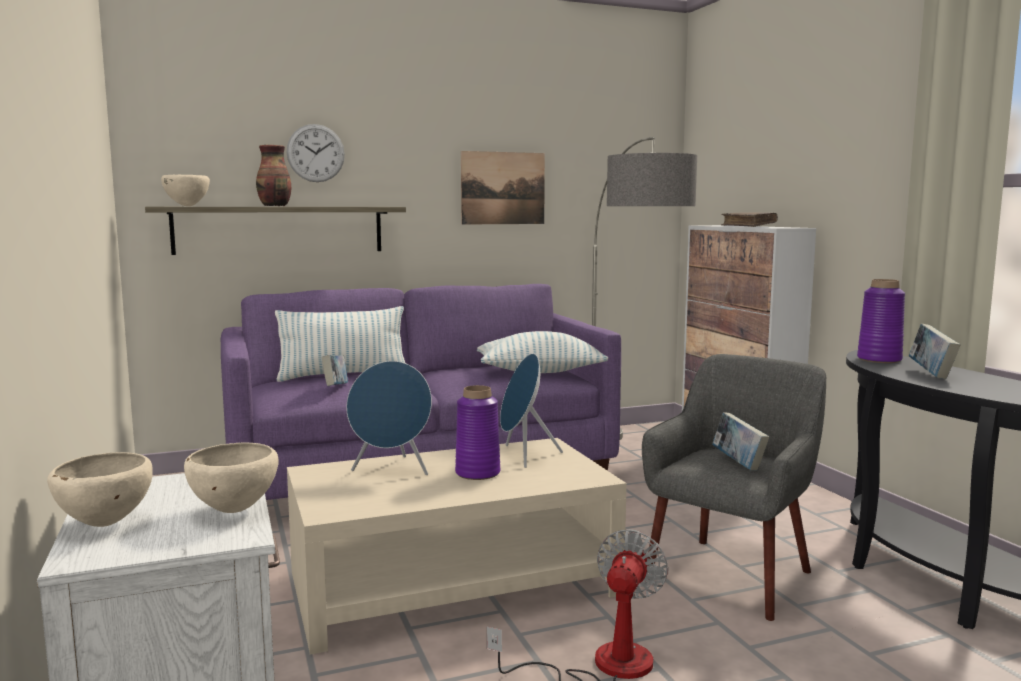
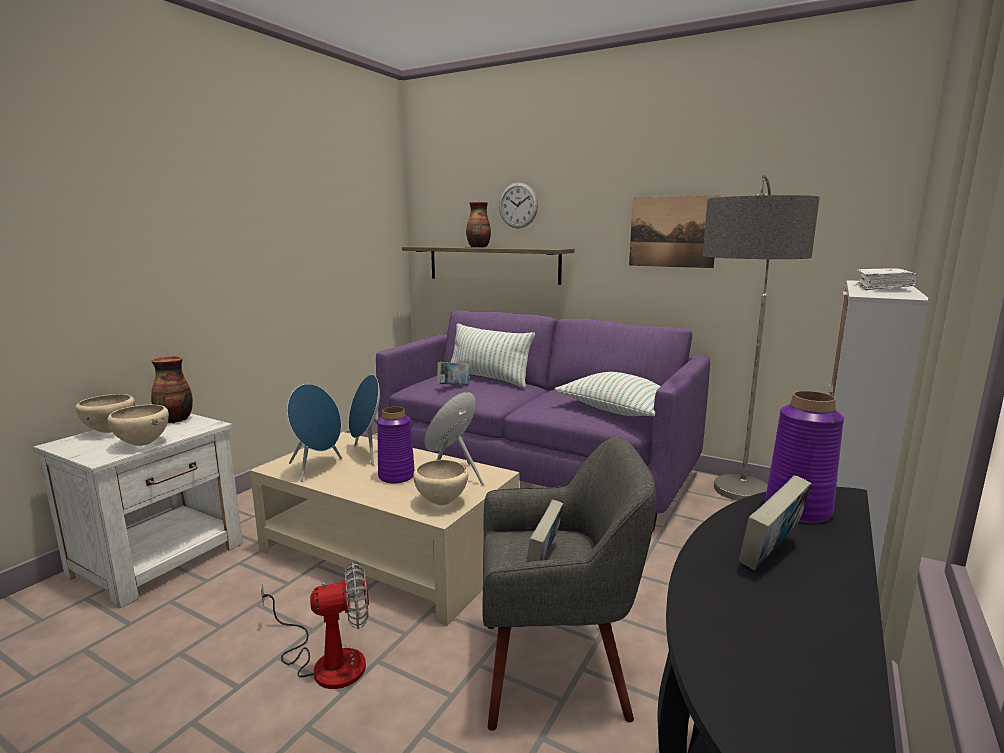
camera: 50 degrees right, 5 degrees up
(155, 487) = (175, 420): none -> vase
(187, 206) = (434, 246): beige bowl -> beige bowl (442, 503)
(379, 496) = (317, 468): none -> blue speaker
(748, 226) = (883, 288): brown book -> white book

